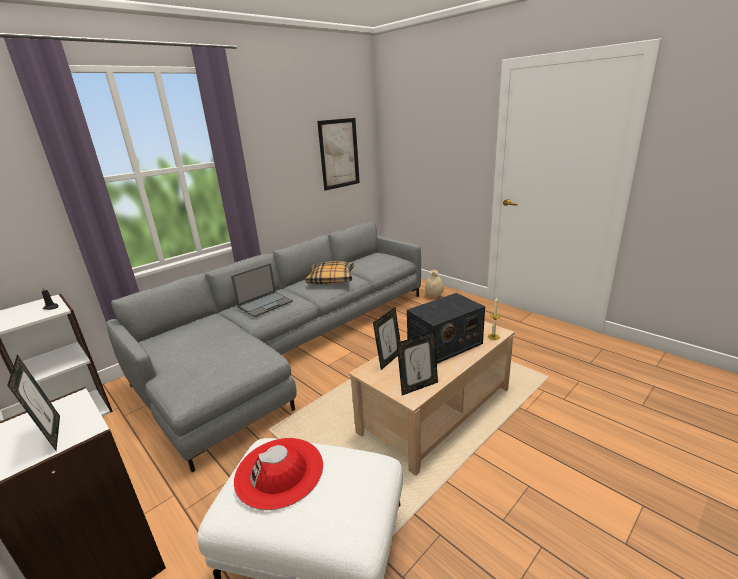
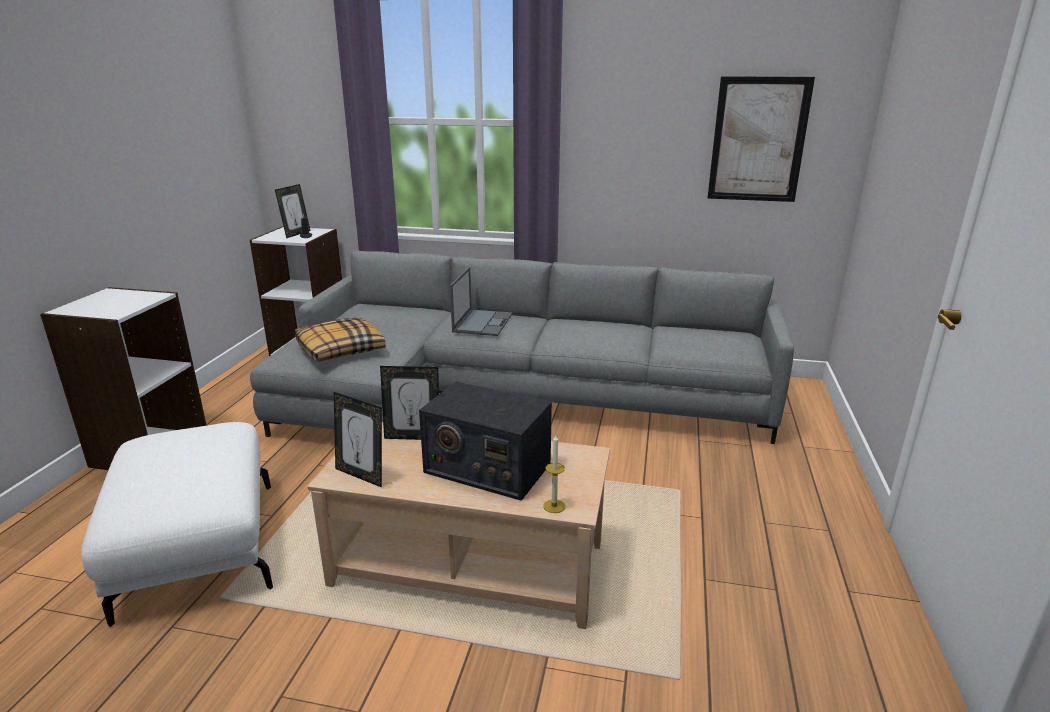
camera: 55 degrees right, 0 degrees up
(52, 434) = (108, 307): picture frame -> picture frame (296, 234)
(265, 304) = (483, 322): laptop -> laptop turned 90 degrees counterclockwise
(279, 471) = (185, 444): red hat -> none
(331, 279) = (600, 333): pillow -> pillow (340, 349)
(434, 296) = (798, 458): beige vase -> none

